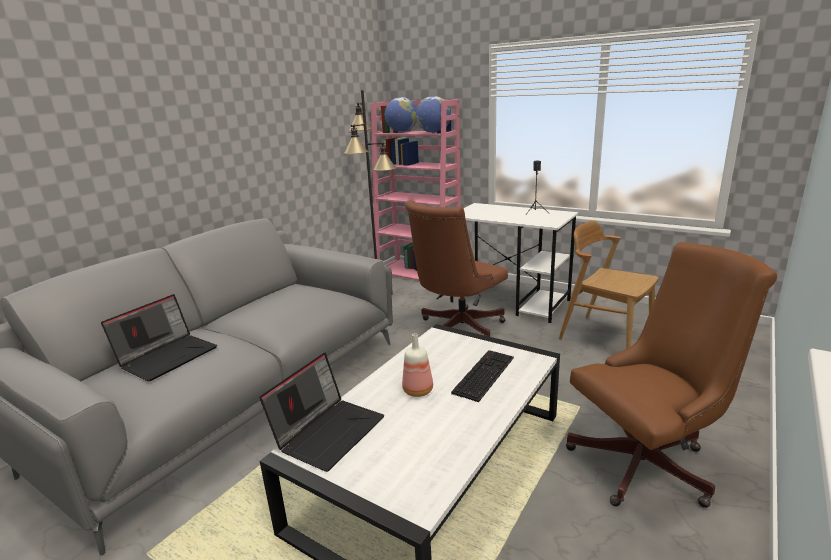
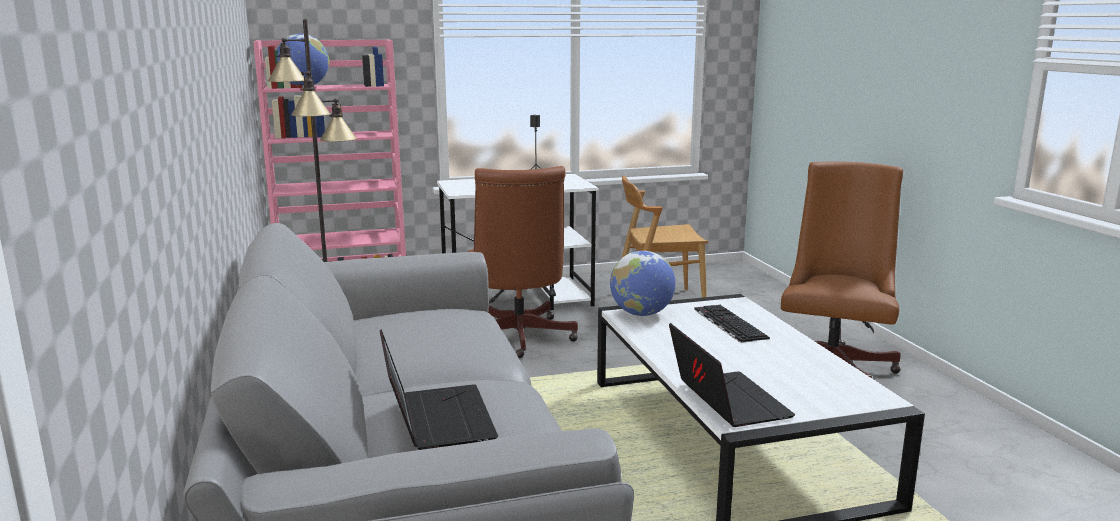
camera: 50 degrees left, 5 degrees down
(419, 391) = (715, 350): bottle -> none
(433, 132) = (367, 86): globe -> globe (641, 314)

